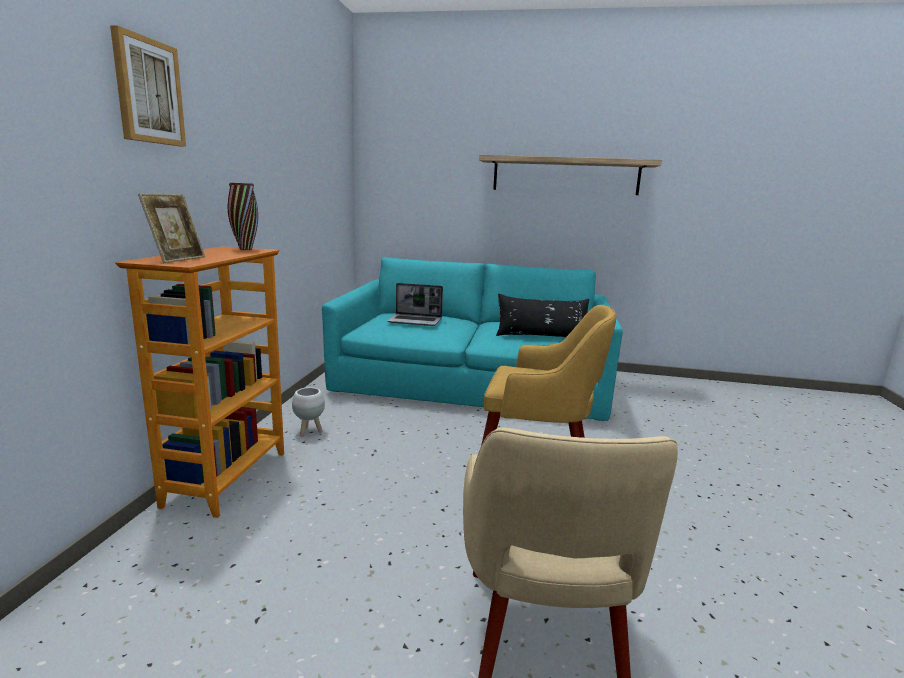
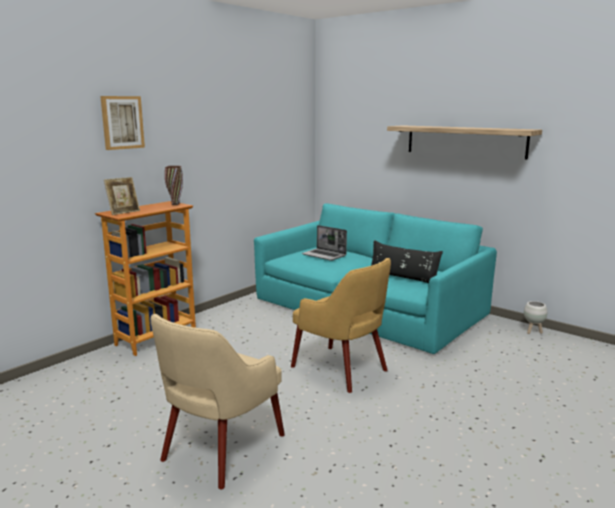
camera: 30 degrees right, 0 degrees up
(309, 432) = (221, 322): white planter -> white planter (532, 332)

